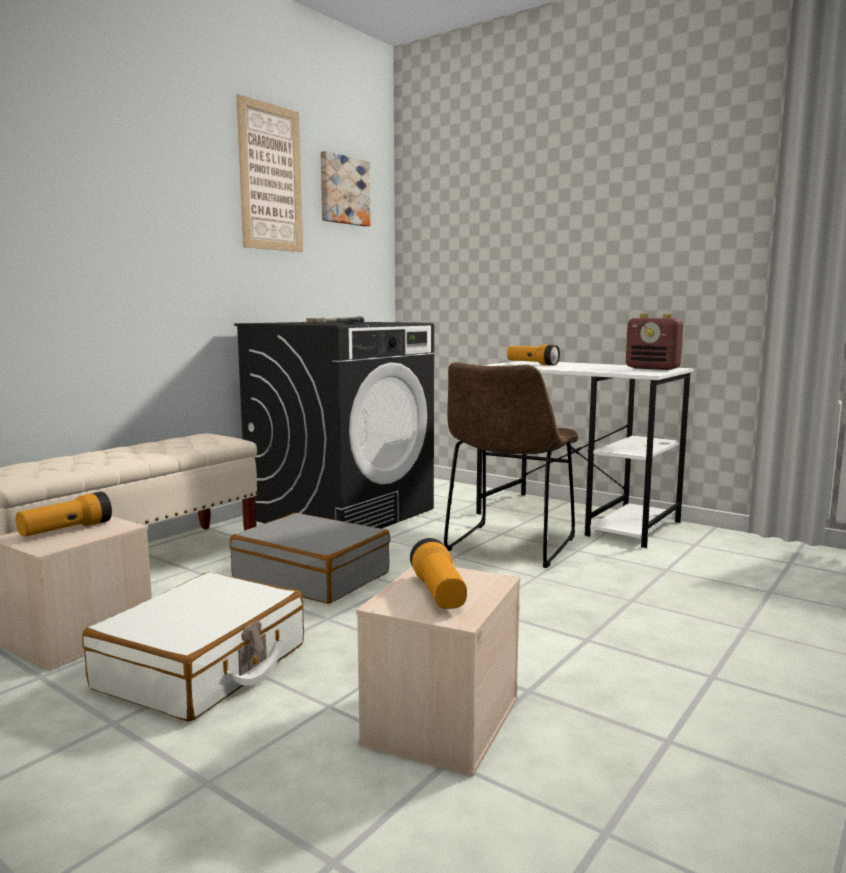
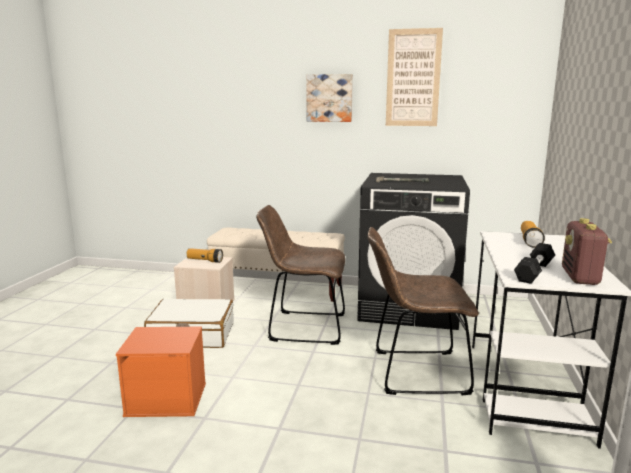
camera: 65 degrees right, 5 degrees up
(312, 576) = (303, 327): grey suitcase -> brown chair
(343, 190) = (487, 77): picture -> picture (329, 98)
(438, 593) = (159, 338): flashlight -> none
(441, 719) = (167, 399): beige storage box -> orange storage box
(631, 371) = (534, 272): none -> black dumbbell

